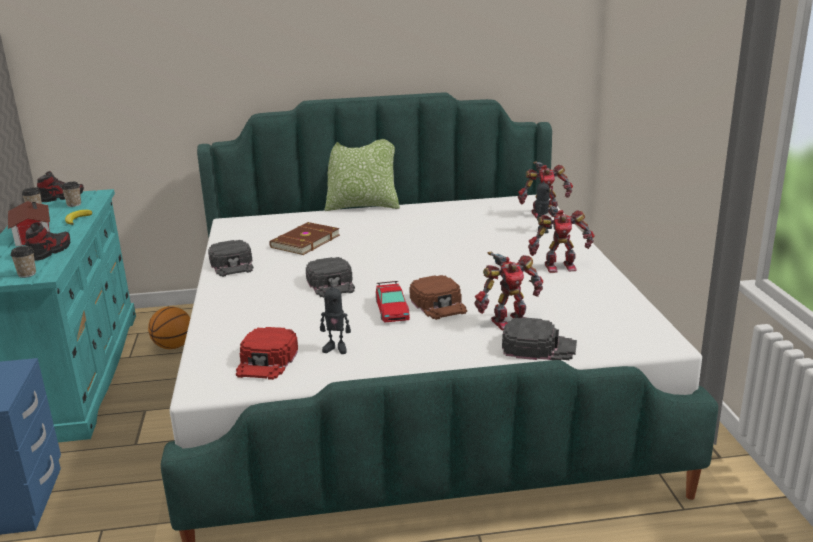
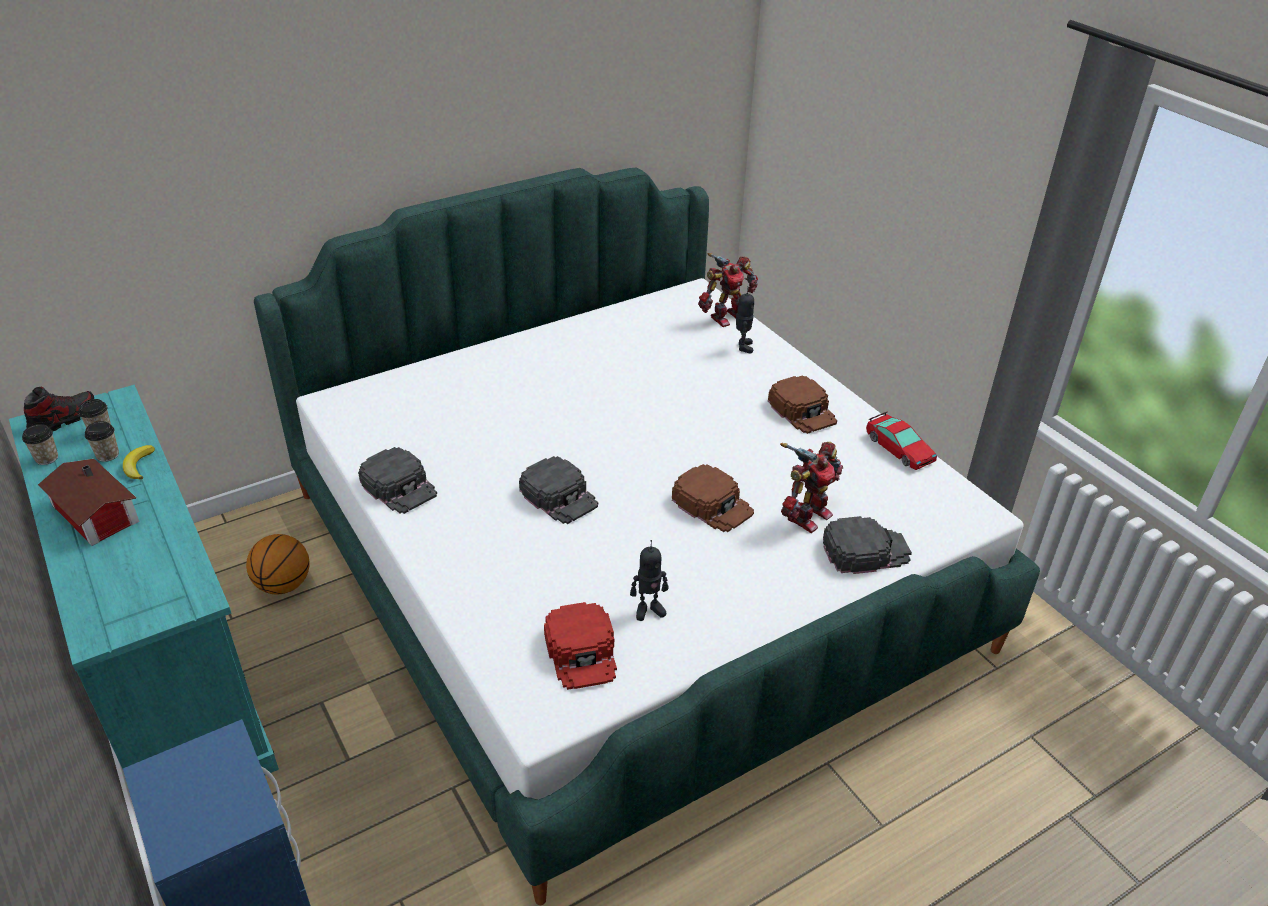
camera: 25 degrees left, 15 degrees up
(27, 274) = (170, 602): cup -> cup (108, 455)
(49, 252) = (161, 546): shoe -> none
(304, 241) = (464, 422): brown book -> none
(362, 206) = (491, 338): pillow -> none
(391, 309) = (666, 527): toy car -> toy car (899, 448)
(559, 266) = (803, 410): toy robot -> brown cap

